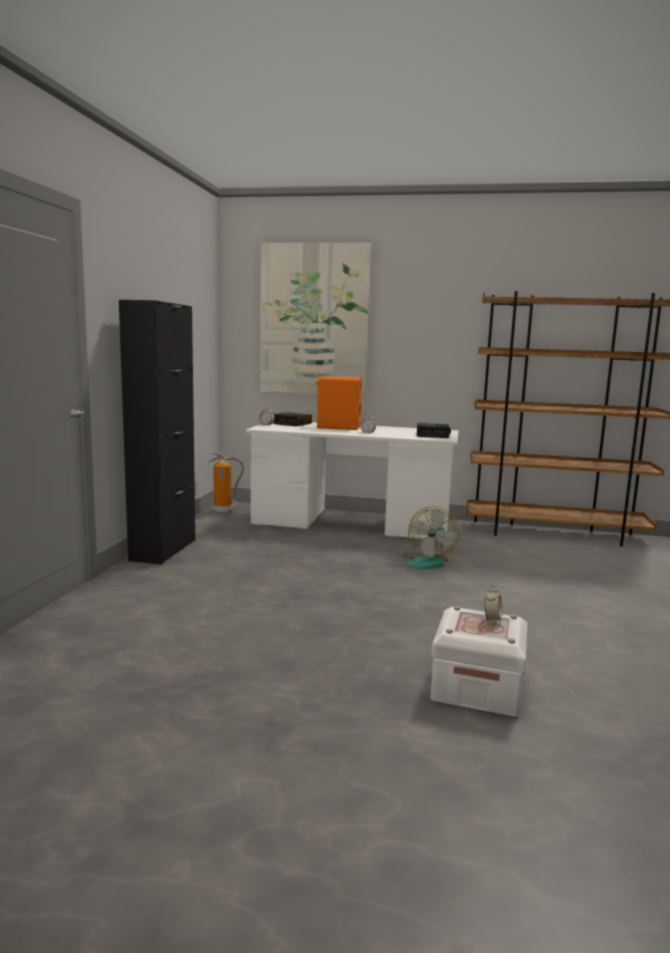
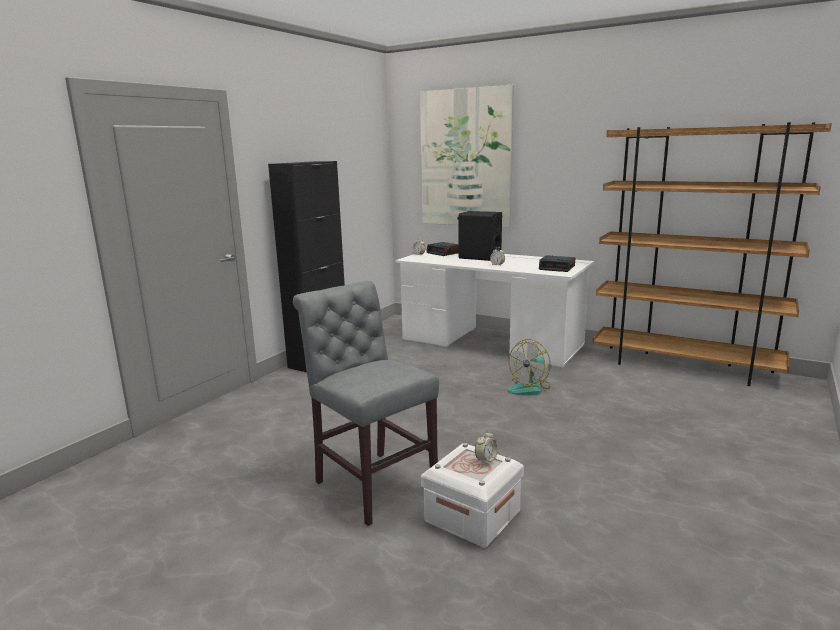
camera: 20 degrees right, 5 degrees up
(223, 511) = (390, 325): fire extinguisher -> none
(338, 427) = (479, 257): orange speaker -> black speaker
(338, 671) = (372, 483): none -> grey chair

